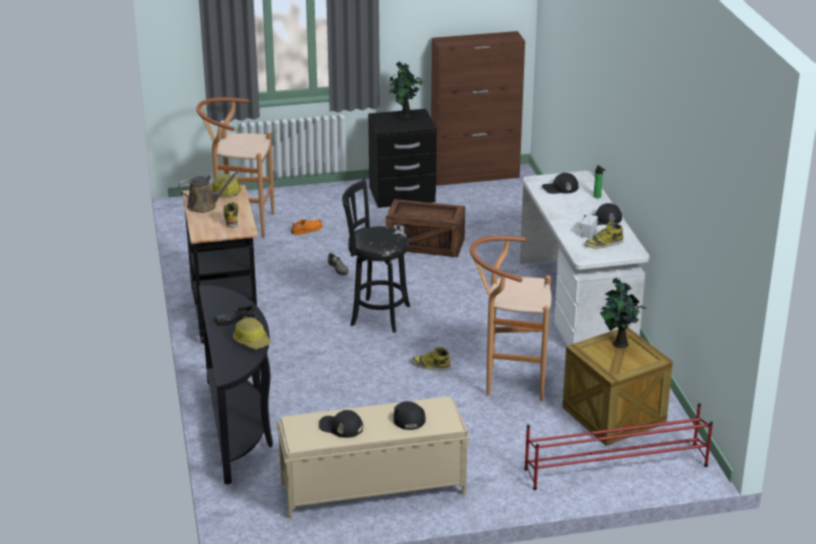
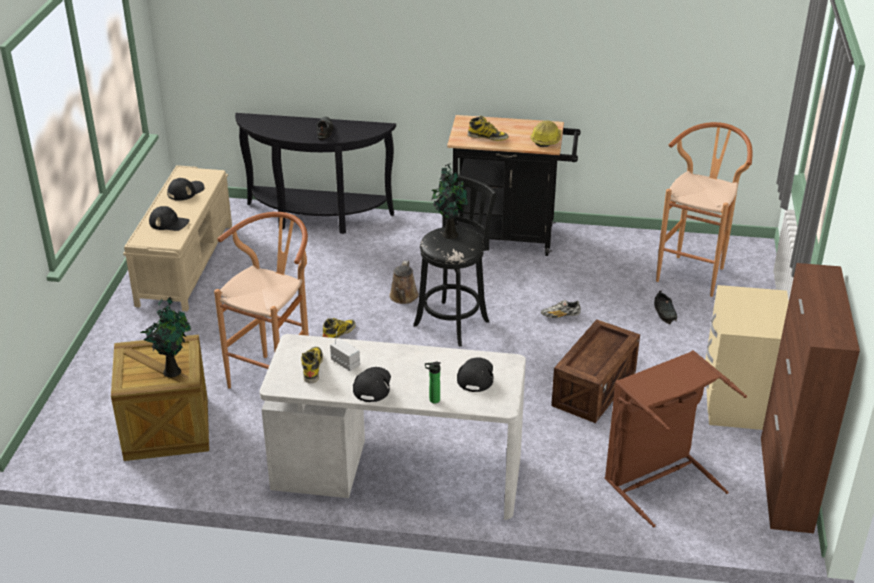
camera: 110 degrees right, 5 degrees up
(205, 206) = (523, 128): brown watering can -> brown watering can (403, 297)
(252, 341) = (286, 133): hard hat -> none
(307, 229) = (665, 312): orange shoe -> black shoe
(402, 195) = (737, 401): black nightstand -> beige nightstand
(405, 116) = (771, 317): potted plant -> potted plant (449, 234)
(503, 213) = (658, 479): none -> brown laundry basket
(615, 467) = (91, 401): red shoe rack -> none

